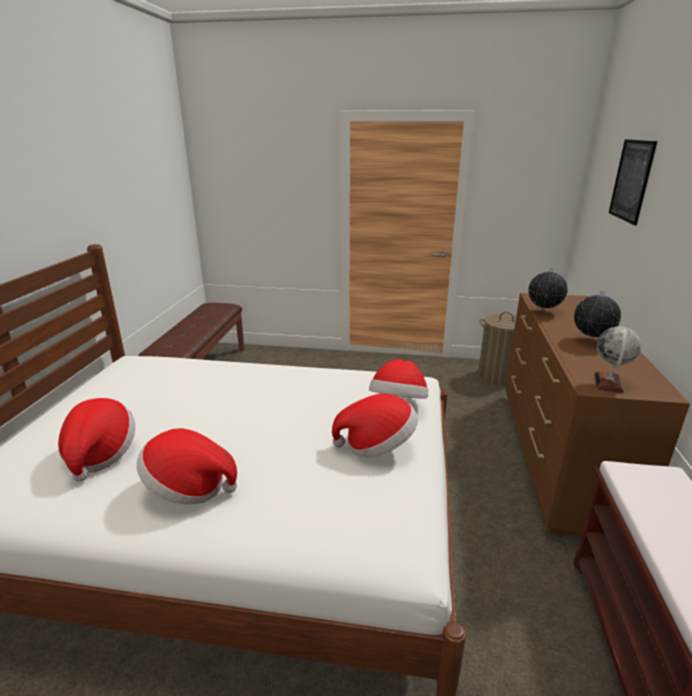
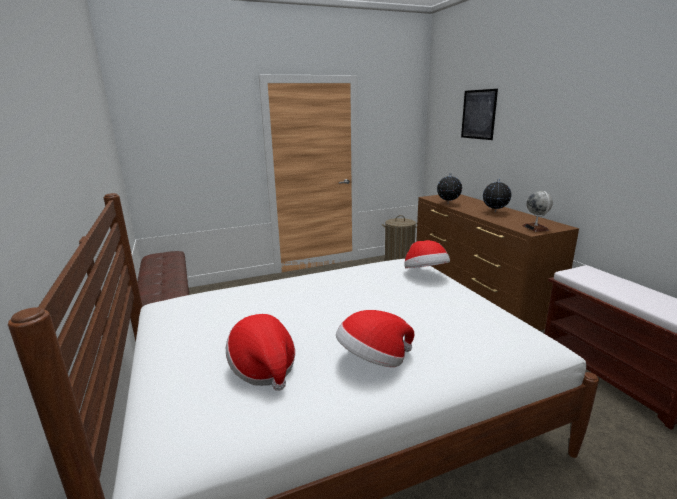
camera: 30 degrees left, 5 degrees down
(377, 445) = (449, 297): hat -> none

